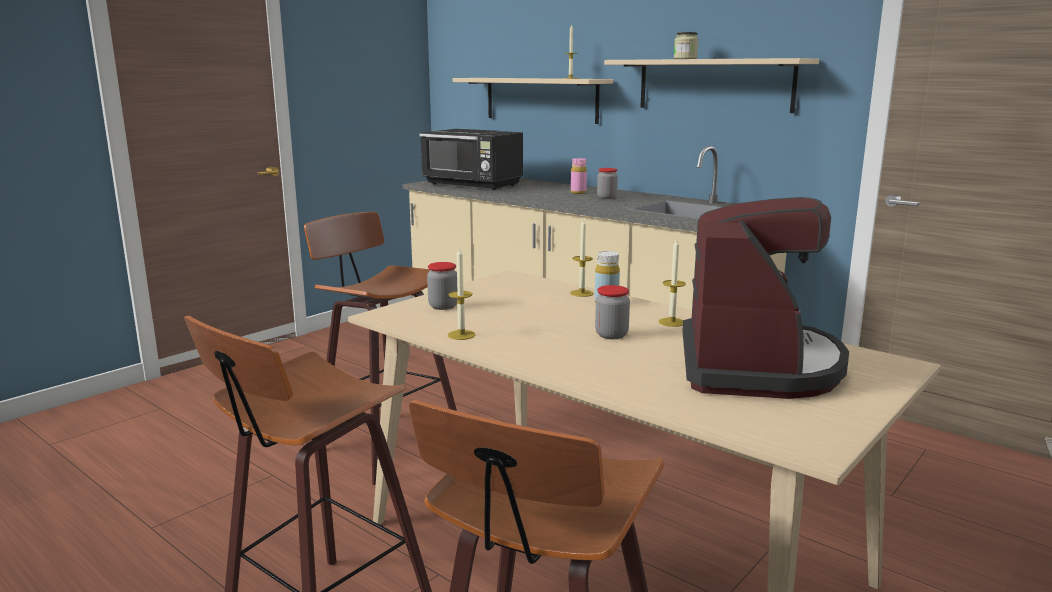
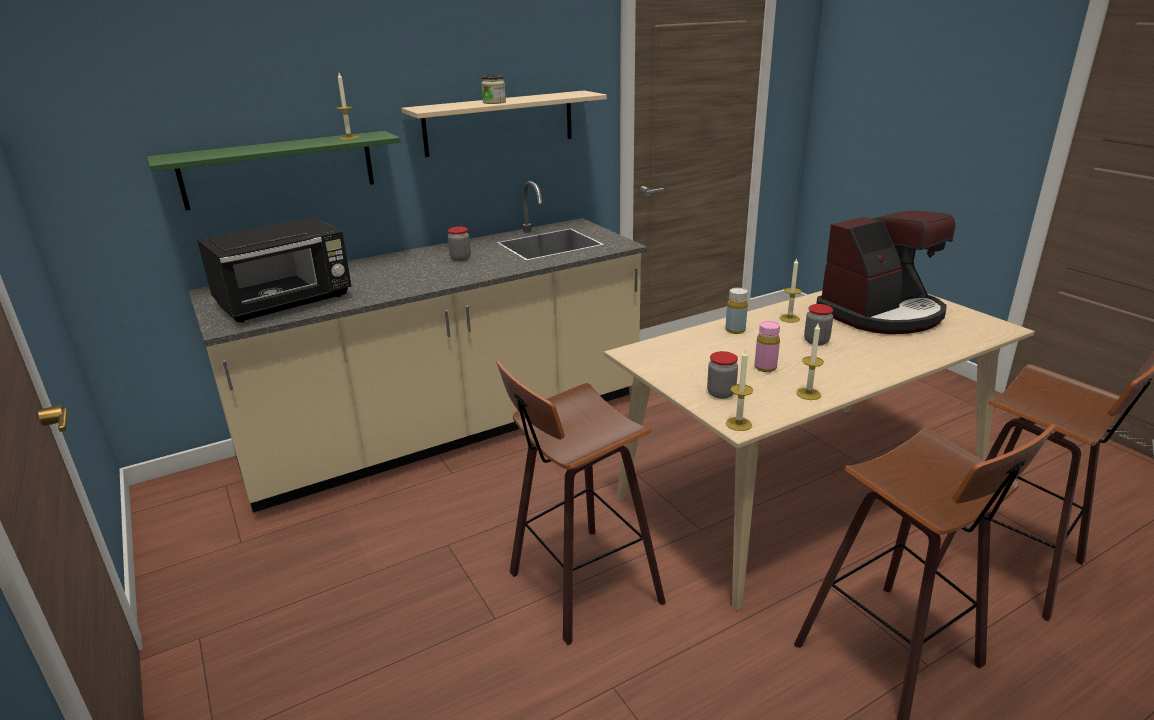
camera: 70 degrees left, 10 degrees up
(541, 99) = (279, 169): beige shelf -> green shelf
(578, 193) = (416, 264): pink bottle -> pink bottle (765, 367)
(581, 293) = (702, 334): candle -> candle (738, 424)
(757, 366) = (882, 314): coffee machine -> coffee machine turned 120 degrees clockwise

